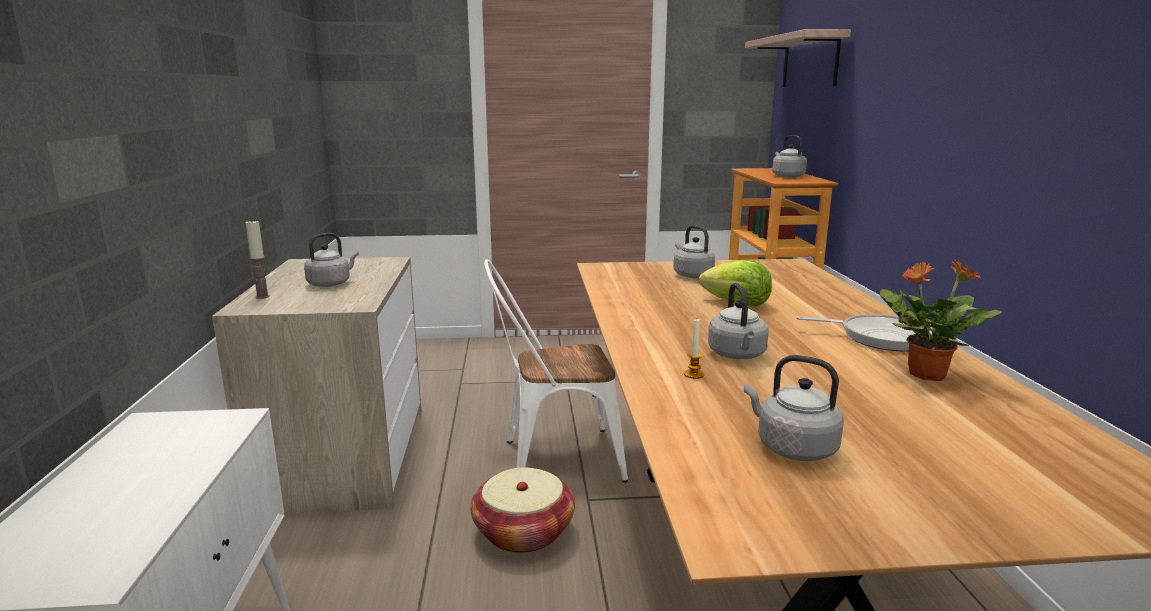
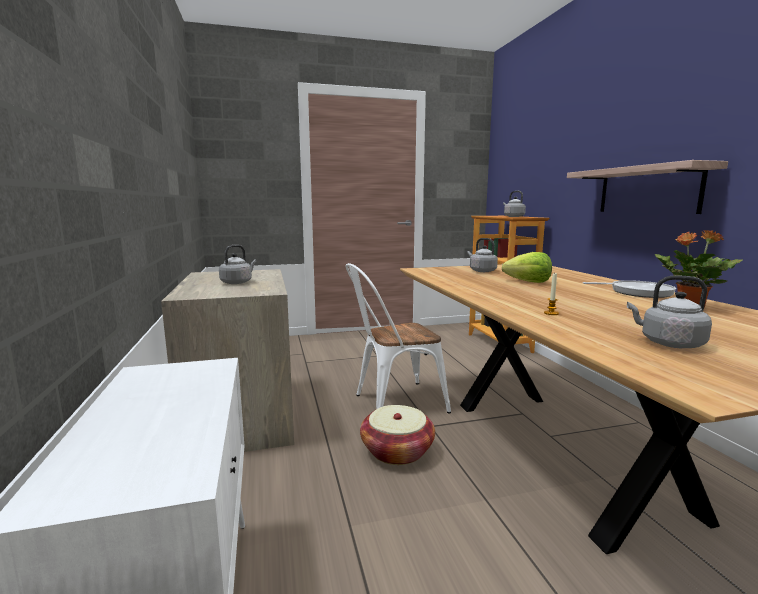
camera: 10 degrees left, 5 degrees down
(262, 296) = (191, 290): candle -> none
(737, 355) = (565, 303): grey kettle -> none
(810, 61) = (518, 148): shelf -> shelf (647, 190)

